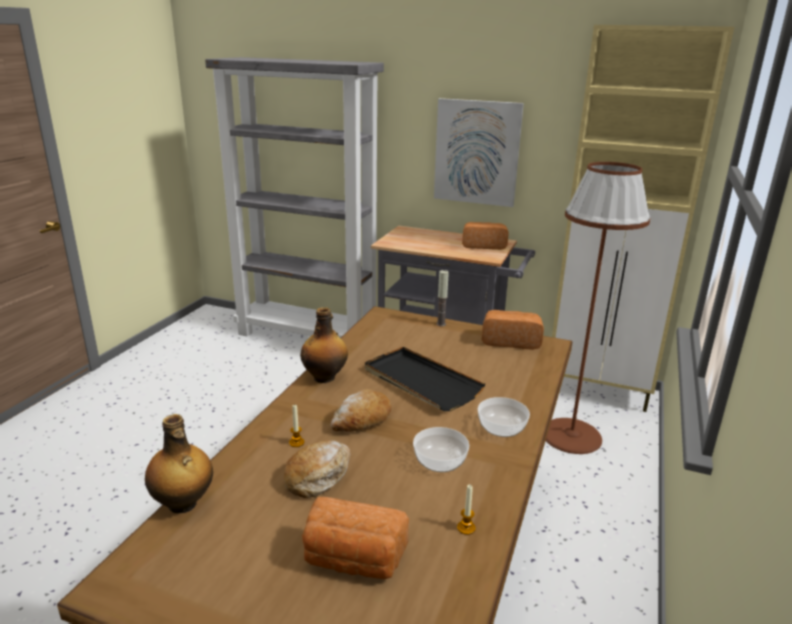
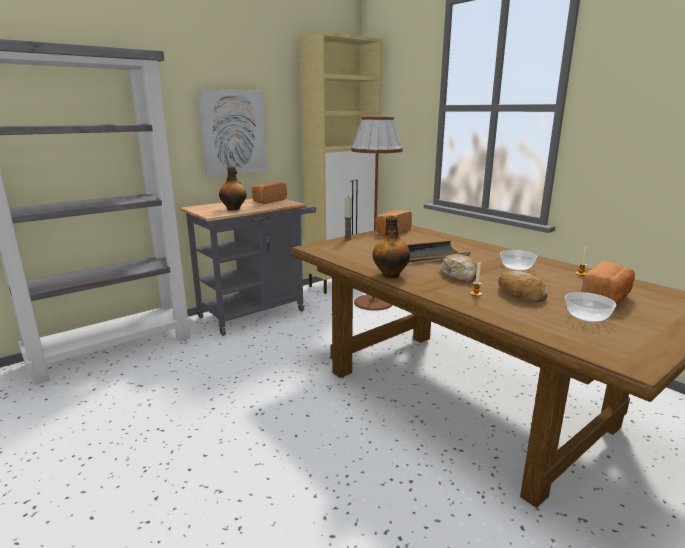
camera: 60 degrees left, 5 degrees down
(183, 504) = (539, 334): bottle -> bottle (234, 209)
(501, 428) = (490, 251): bowl -> bowl (587, 317)

